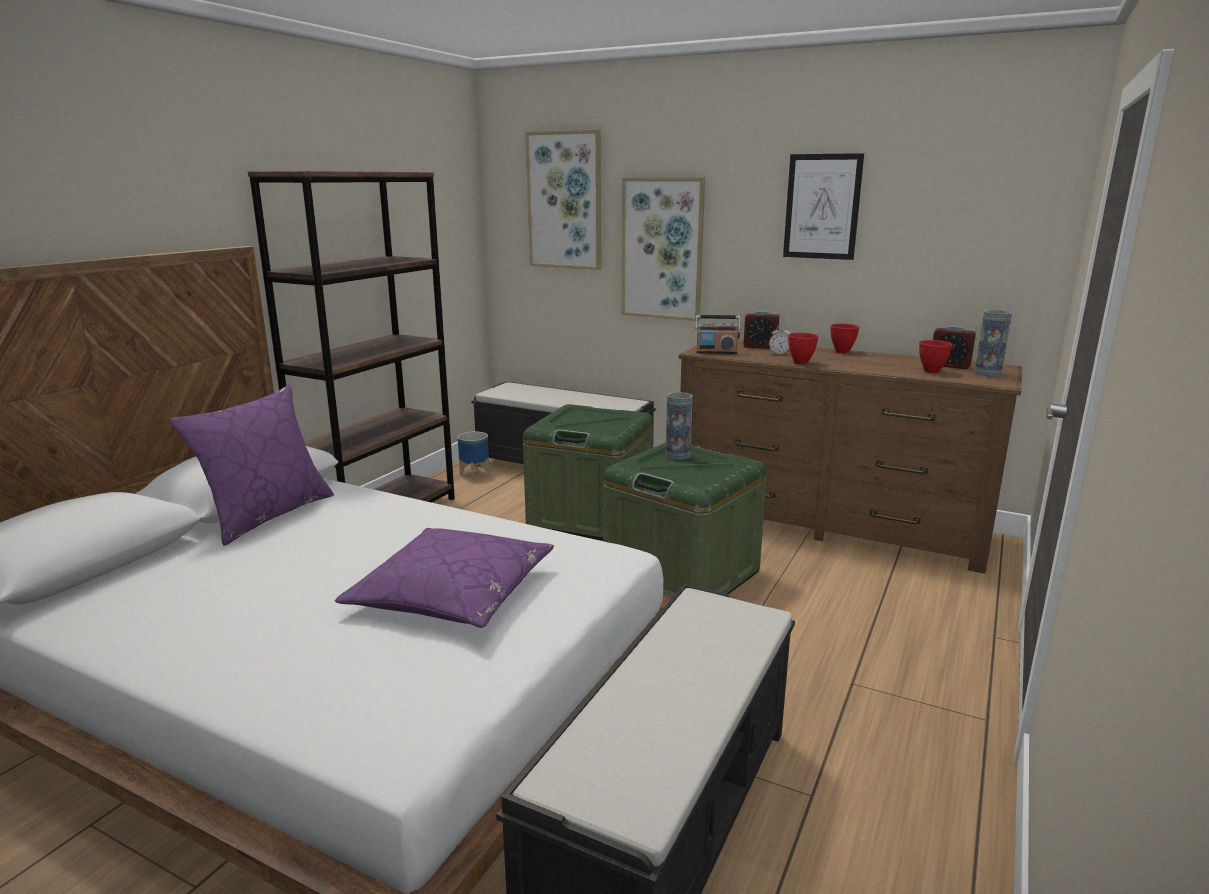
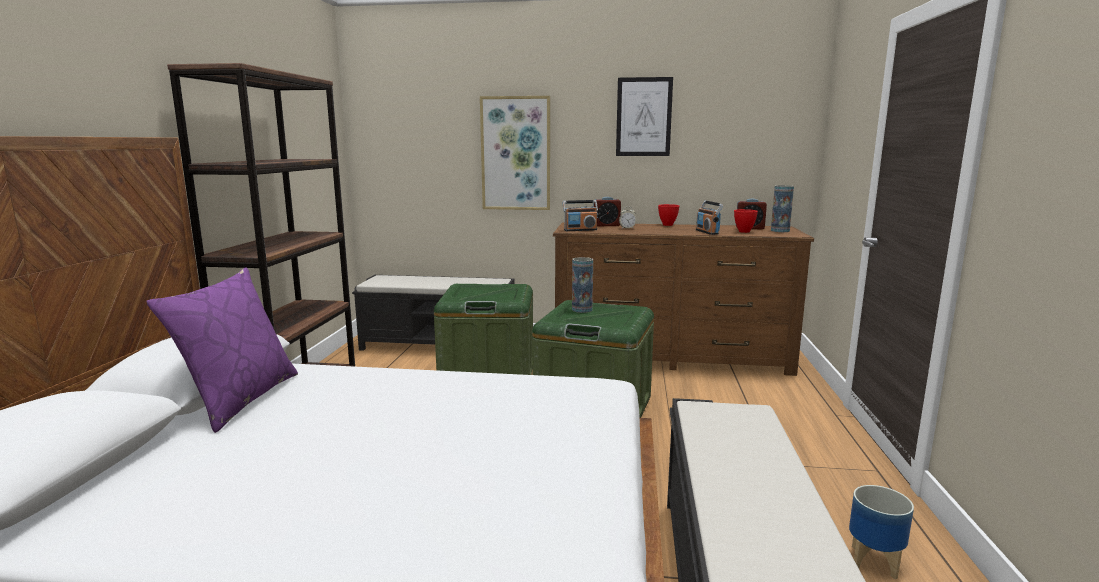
camera: 20 degrees left, 5 degrees down
(453, 594) = (497, 436): purple pillow -> none
(475, 474) = (361, 357): planter -> planter (874, 562)
(565, 201) = (426, 116): picture -> none
(800, 362) = (650, 232): red bowl -> none
(878, 368) = (707, 232): none -> radio

